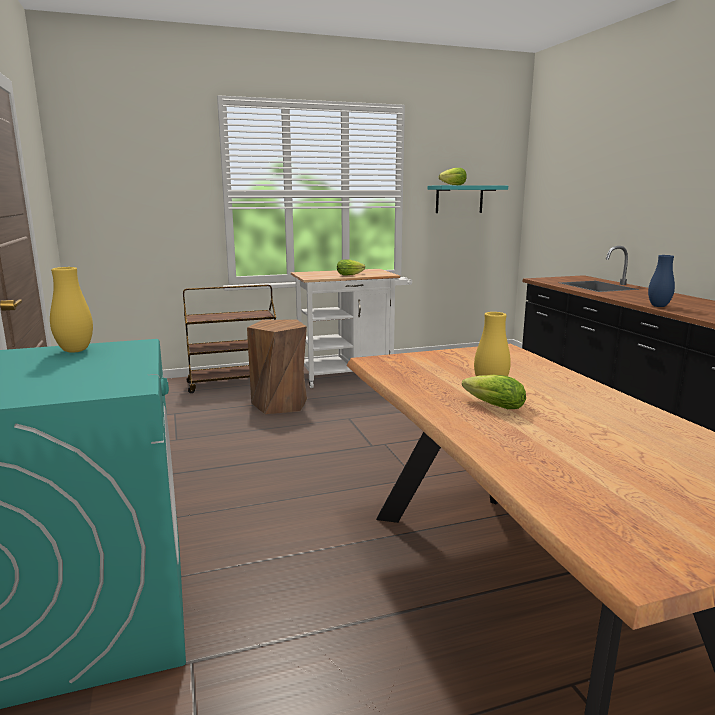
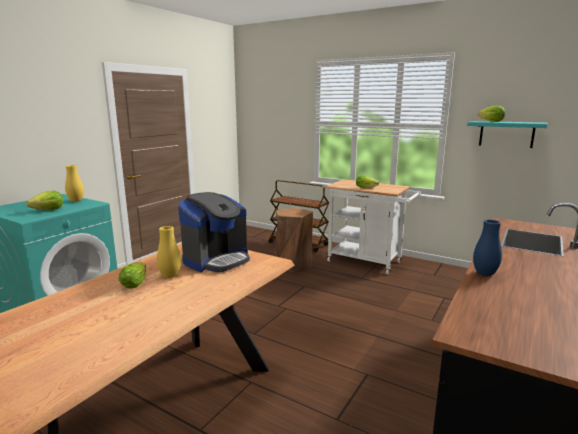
camera: 50 degrees right, 0 degrees up
(100, 370) = (48, 210): none -> lettuce
(464, 364) = (217, 260): none -> coffee machine

